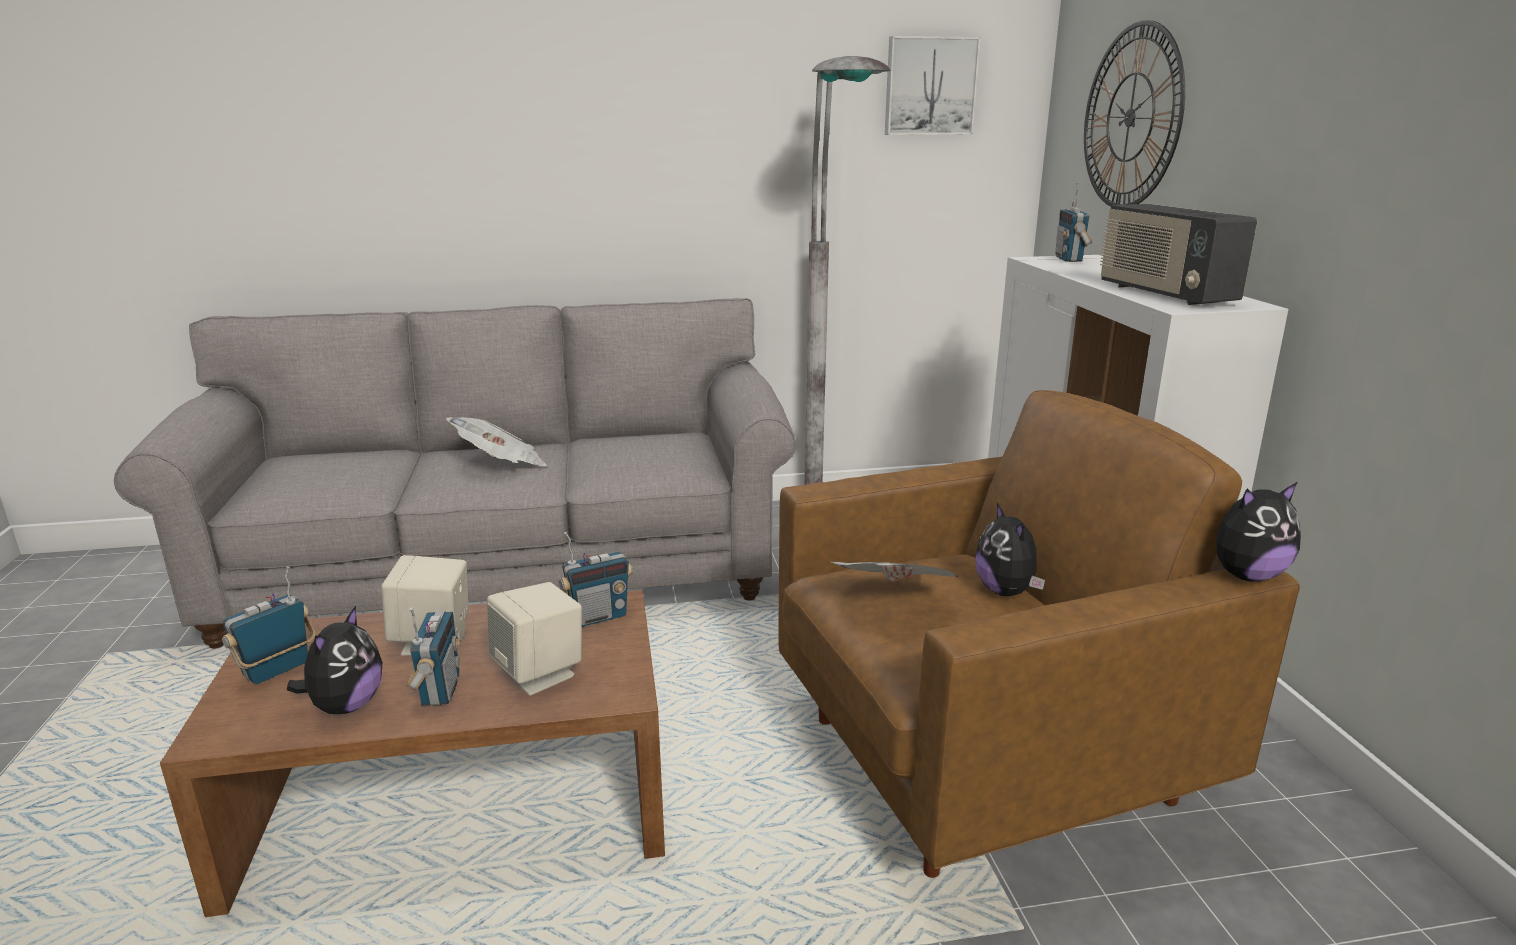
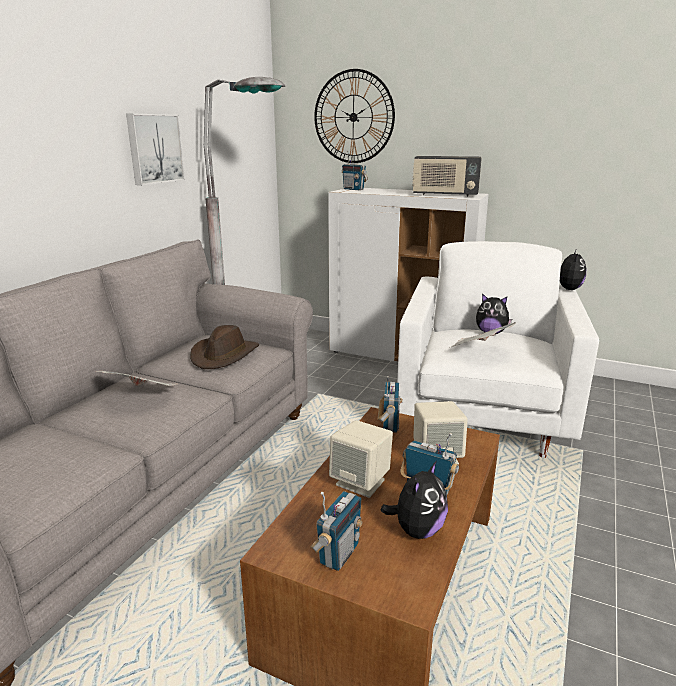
camera: 55 degrees left, 0 degrees up
(277, 670) = (338, 554): radio -> radio turned 135 degrees counterclockwise
(346, 706) = (417, 530): plush toy -> plush toy turned 75 degrees clockwise
(640, 458) = (224, 355): none -> brown hat
(929, 86) = (234, 99): picture -> picture (154, 148)
(983, 762) = (483, 418): brown armchair -> white armchair

